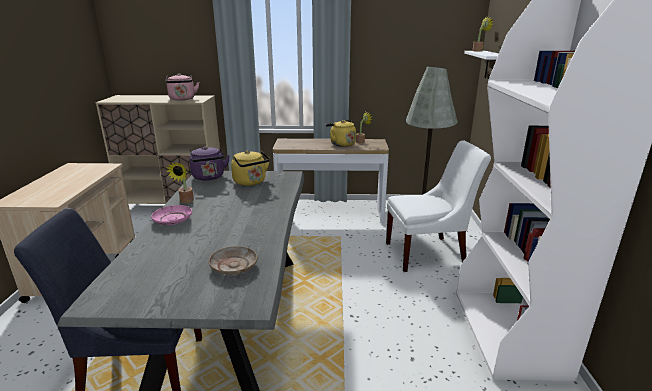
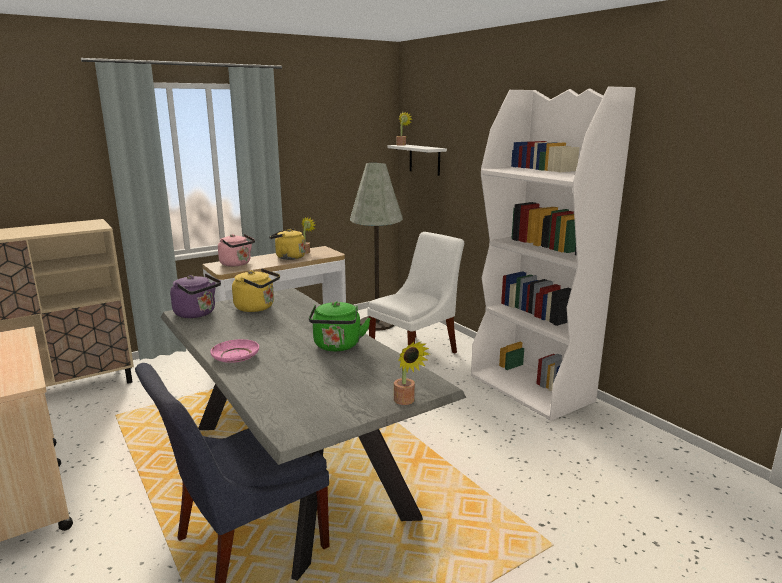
camera: 35 degrees left, 5 degrees down
(182, 99) = (69, 228): pink kettle -> pink kettle (237, 264)
(185, 201) = (216, 339): potted plant -> potted plant (406, 401)
(233, 266) = (370, 370): beige plate -> none
(246, 234) = (337, 346): none -> green kettle

